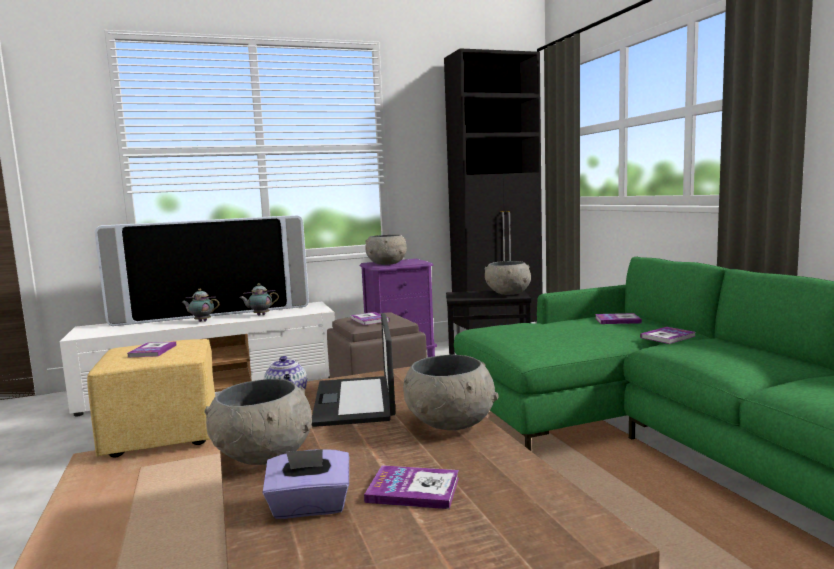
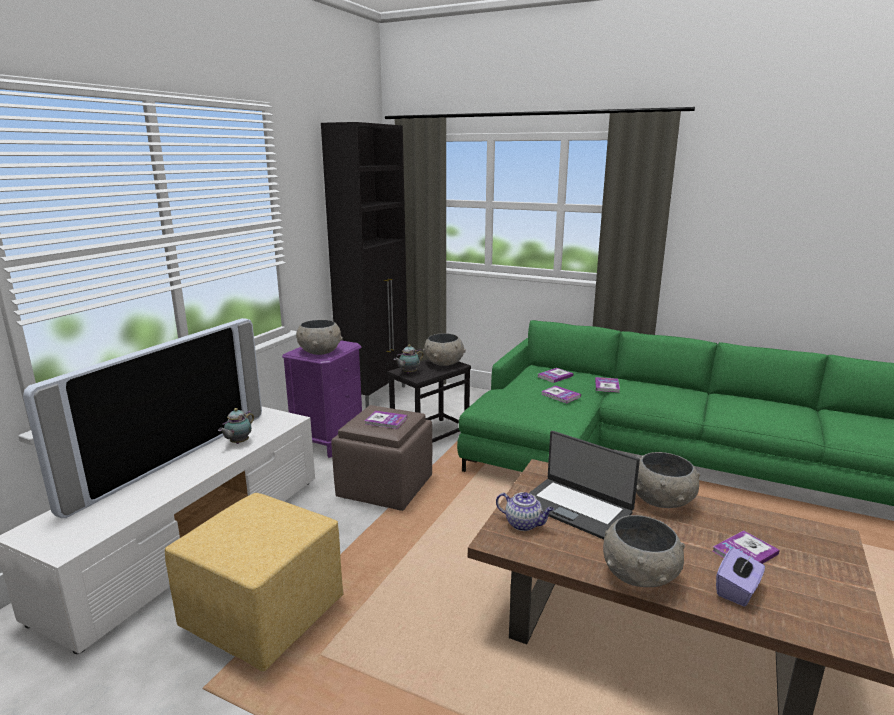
camera: 45 degrees left, 10 degrees up
(152, 351) = (256, 530): book -> book (560, 395)
(201, 321) = (187, 472): teapot -> teapot (408, 373)

